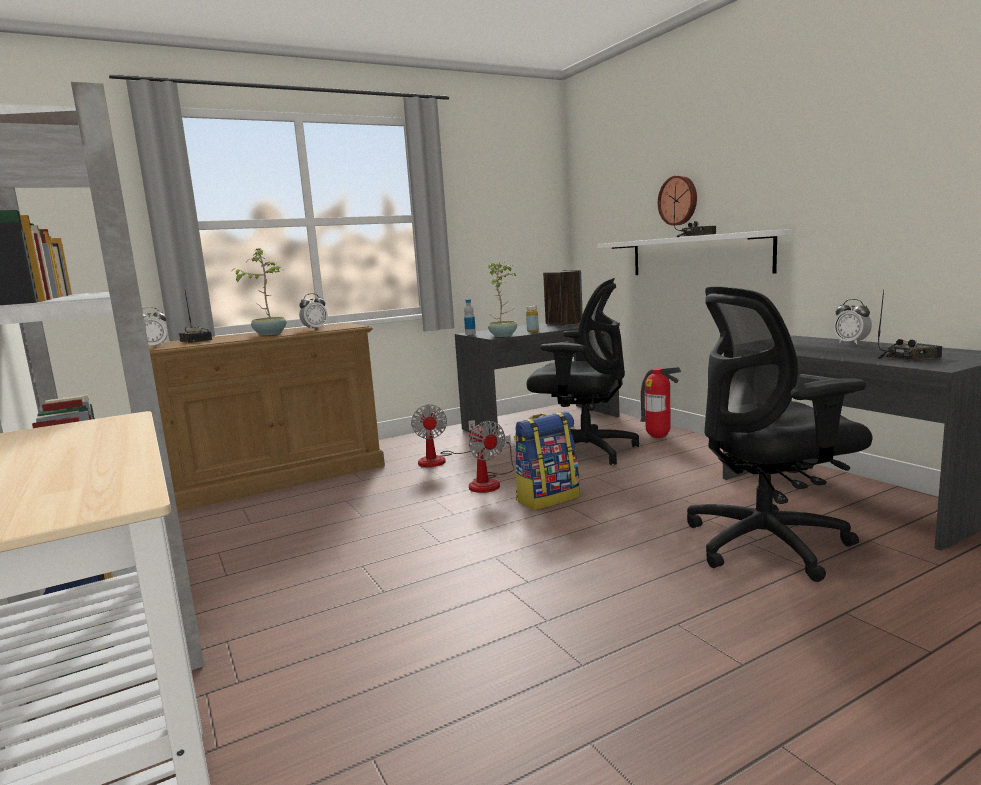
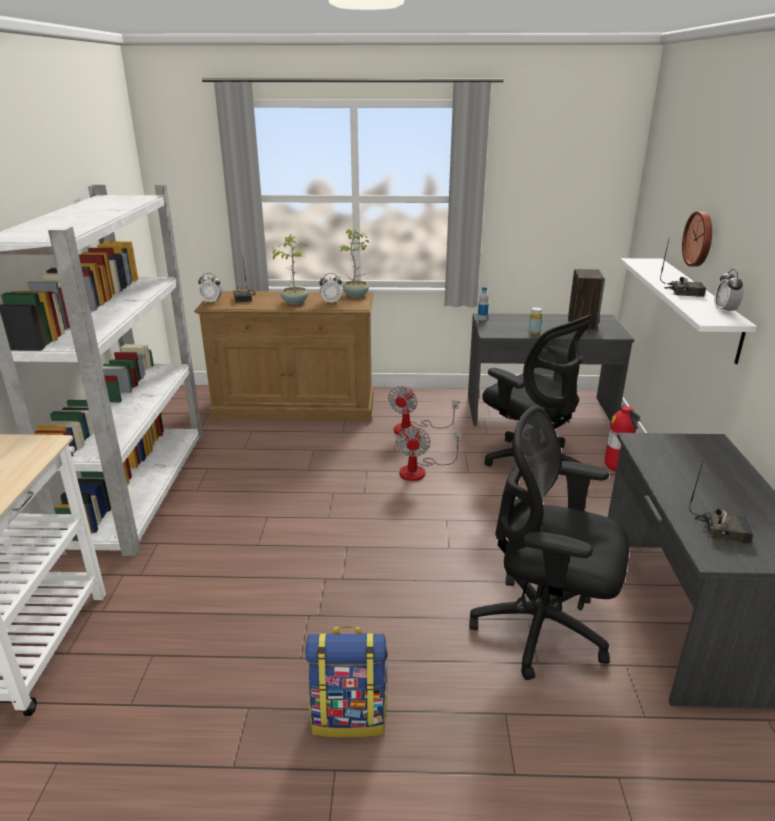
camera: 30 degrees right, 15 degrees up
(504, 335) = (499, 333): potted plant -> potted plant (356, 295)
(547, 498) = (441, 505): backpack -> backpack (349, 716)
(851, 343) = (740, 477): alarm clock -> alarm clock (724, 311)

